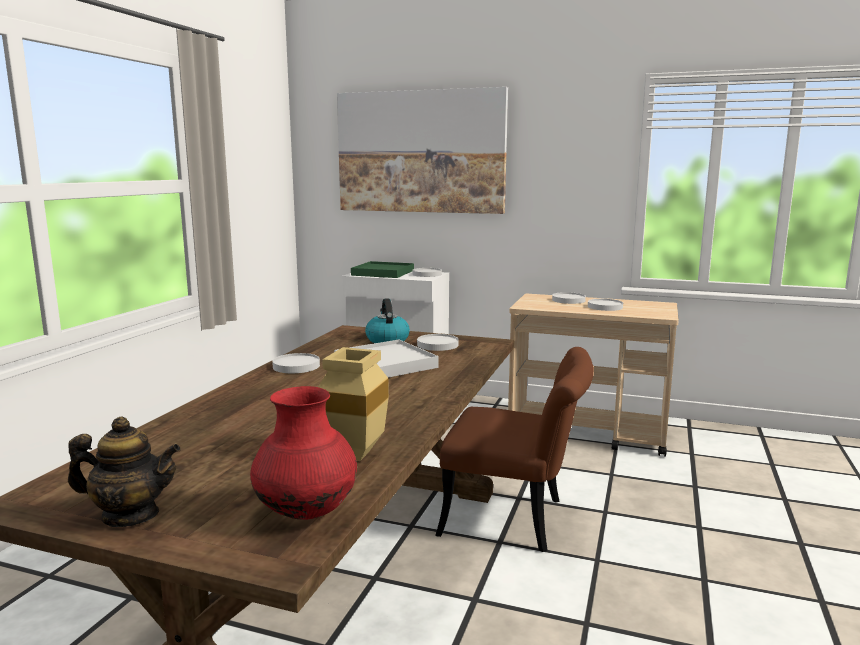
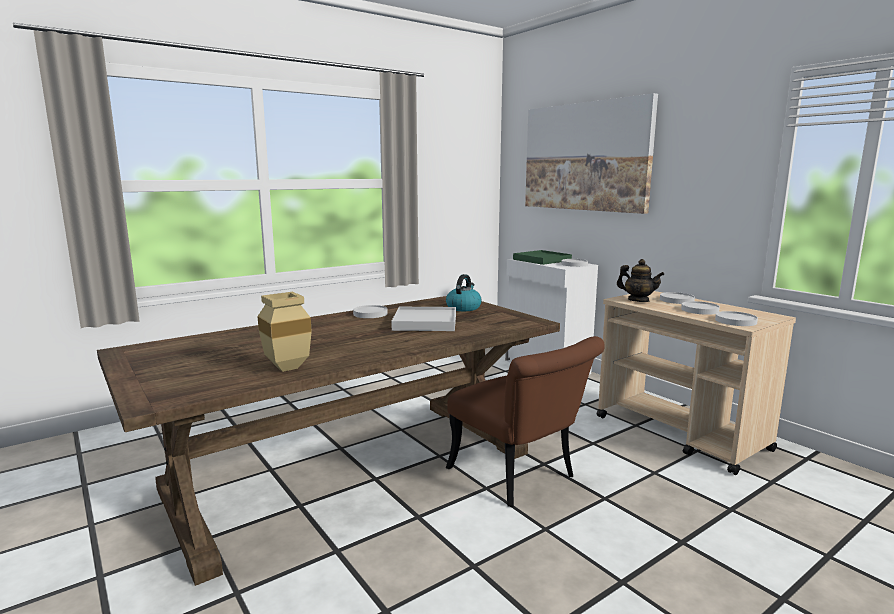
camera: 35 degrees right, 0 degrees up
(130, 515) = (142, 367): teapot -> teapot (638, 300)
(307, 513) = (203, 388): red vase -> none
(437, 345) = (490, 317): white plate -> white plate (735, 321)

